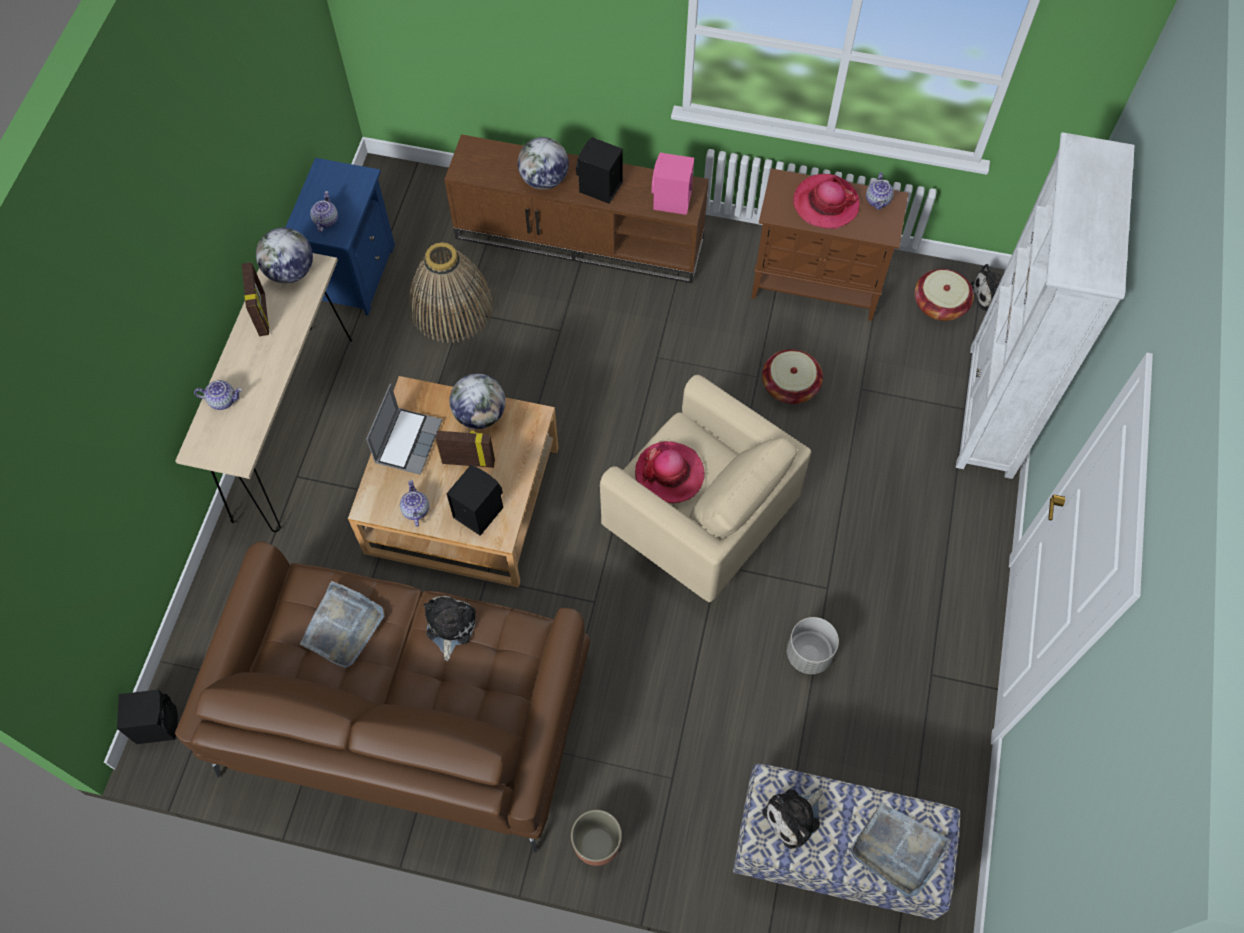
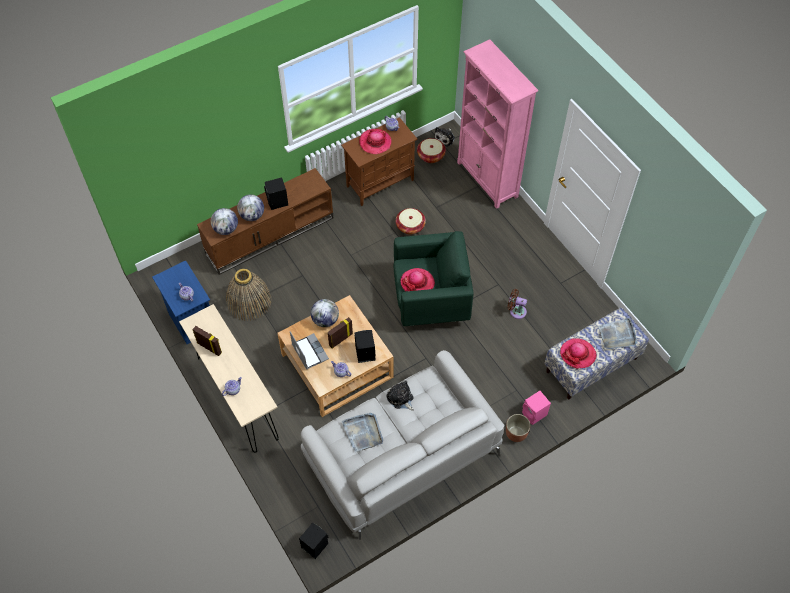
camera: 45 degrees left, 5 degrees down
(290, 272) = (201, 323): globe -> globe (226, 229)
(403, 711) = (401, 455): brown sofa -> grey sofa
(671, 201) = (311, 186): pink speaker -> pink speaker (534, 414)
(698, 521) = (431, 299): beige armchair -> green armchair
(794, 817) = (577, 354): plush toy -> hat
(808, 654) = (516, 311): grey planter -> brown fan
(991, 411) = (487, 180): white bookcase -> pink bookcase

